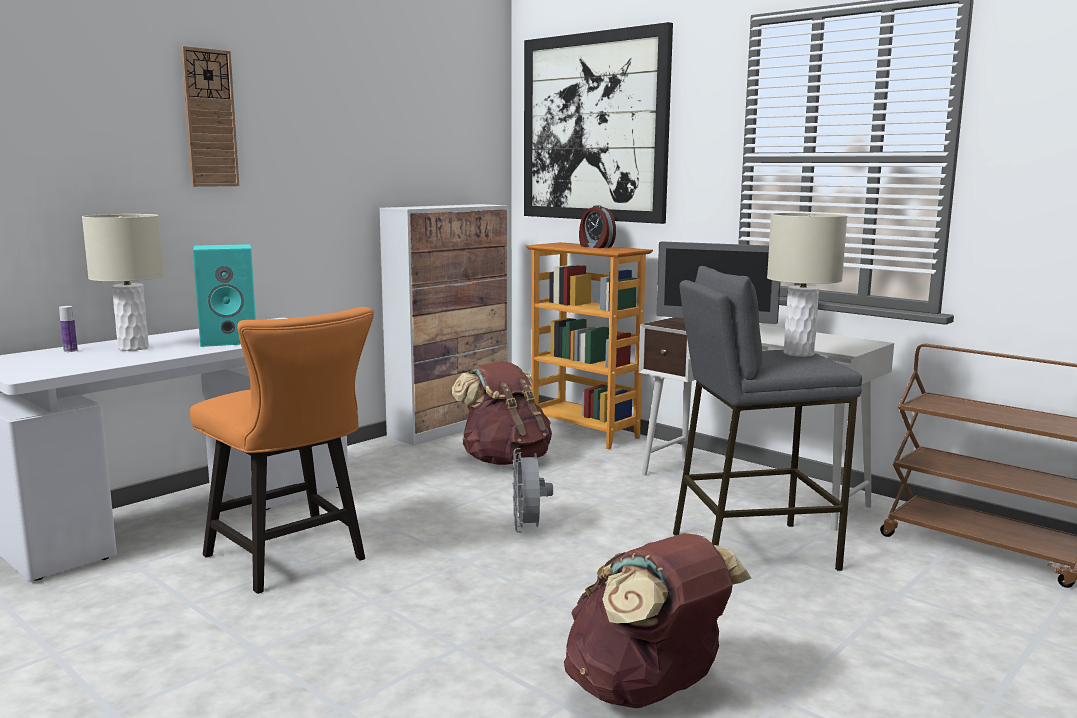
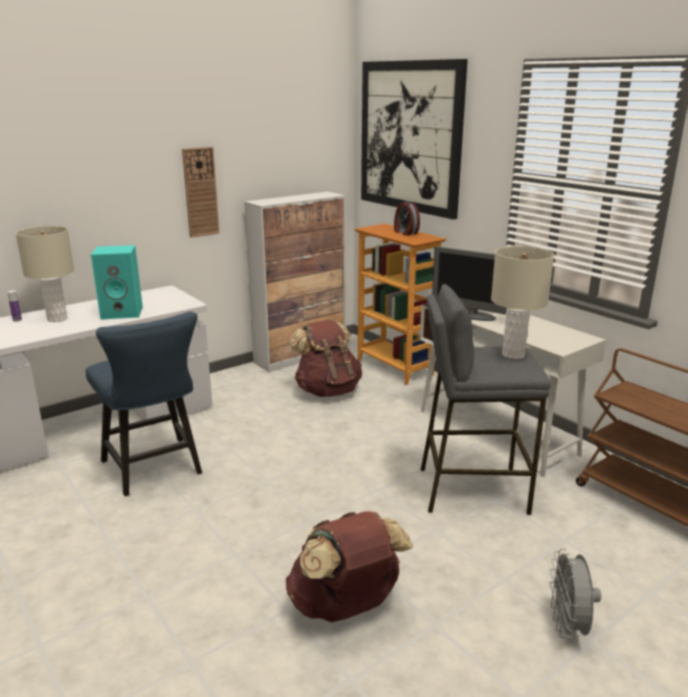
camera: 10 degrees right, 10 degrees up
(210, 118) = (110, 148): wall clock -> wall clock (200, 192)
(292, 560) = (155, 470): orange chair -> blue chair
(528, 529) = (320, 456): grey fan -> grey fan (568, 627)

